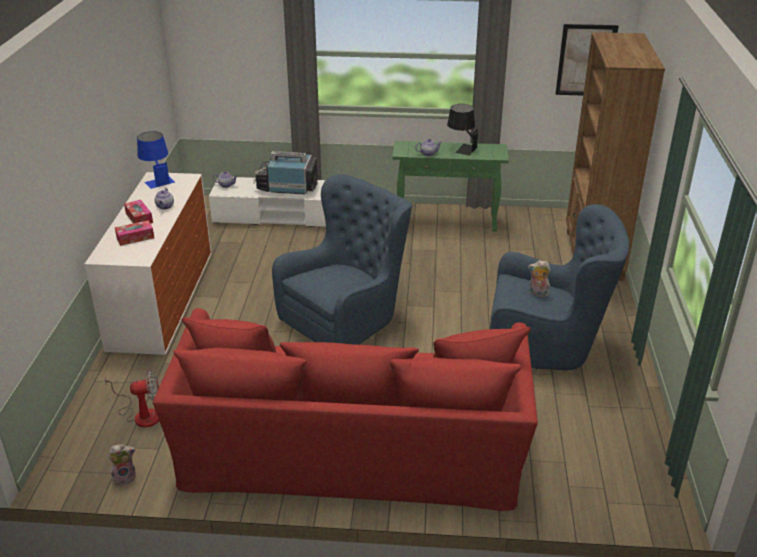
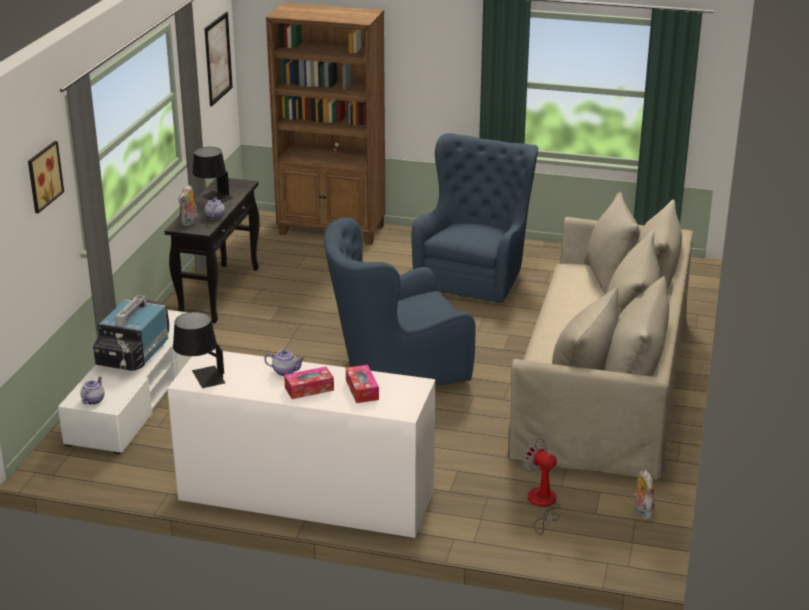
camera: 80 degrees left, 5 degrees down
(141, 414) = (542, 505): fan -> fan turned 45 degrees counterclockwise
(157, 180) = (200, 378): blue table lamp -> black table lamp
(259, 34) = (42, 176): none -> picture
(347, 317) = (396, 370): blue armchair -> blue armchair turned 75 degrees counterclockwise
(352, 444) = (602, 383): red sofa -> beige sofa
(447, 222) = (219, 292): green console table -> black console table
(537, 293) = (468, 230): plush toy -> plush toy (189, 223)

